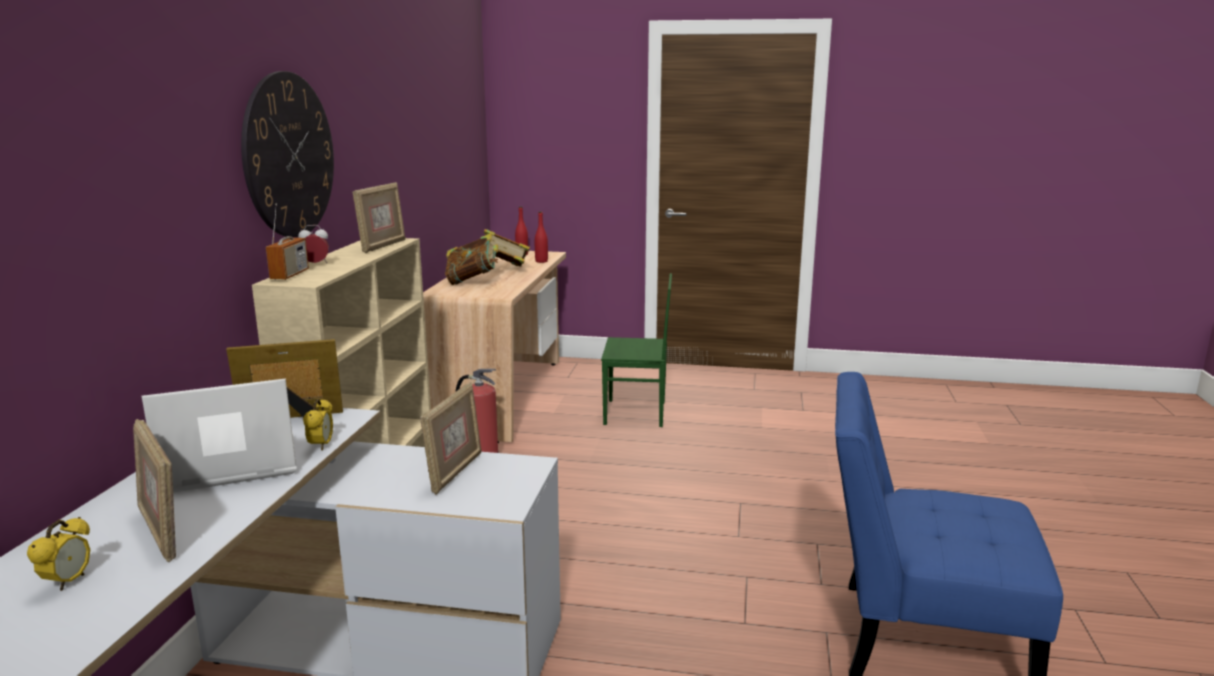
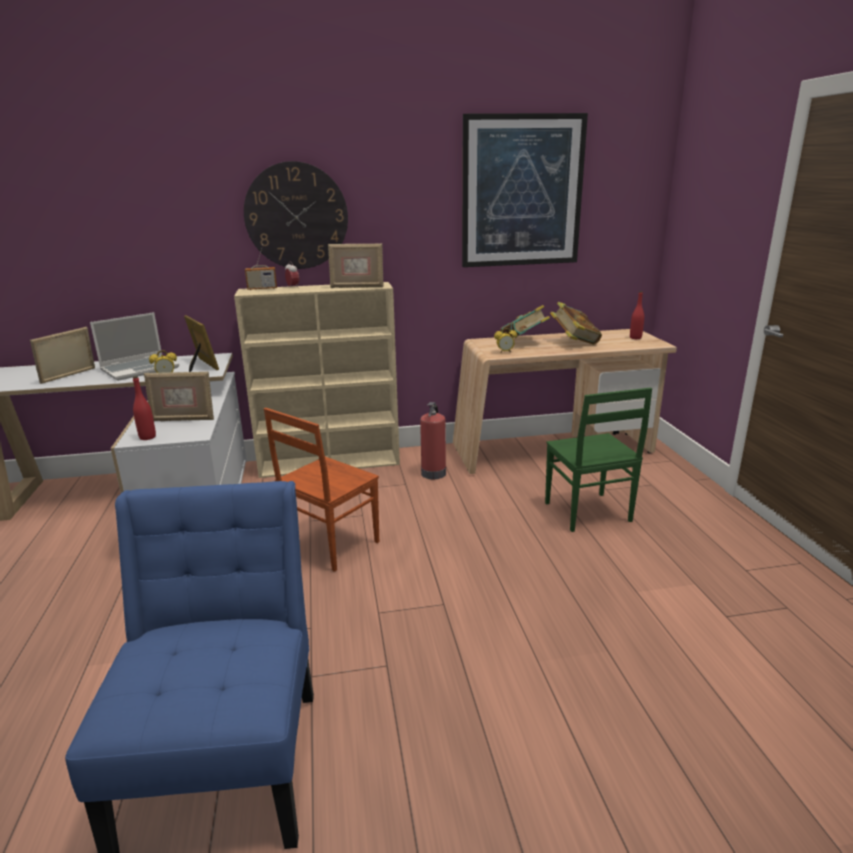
camera: 70 degrees right, 5 degrees up
(68, 582) = (30, 376): alarm clock -> alarm clock (505, 352)
(228, 466) = (140, 369): laptop -> laptop turned 90 degrees clockwise
(427, 111) = (522, 192): none -> picture
(541, 261) = (623, 346): red bottle -> red bottle (147, 437)
(592, 546) = (330, 544): none -> brown chair

